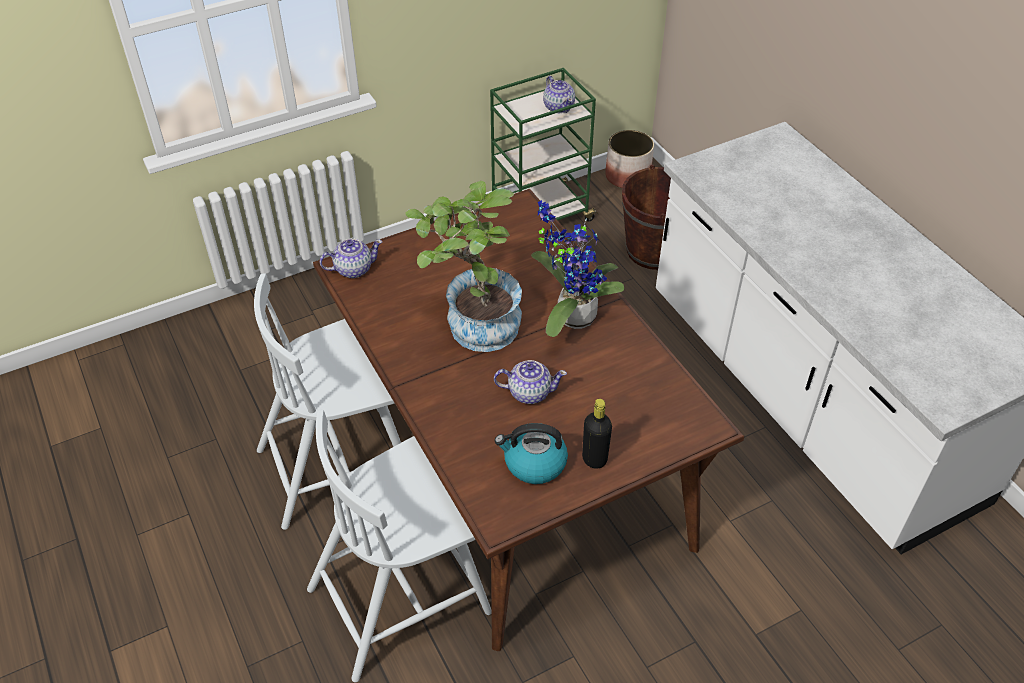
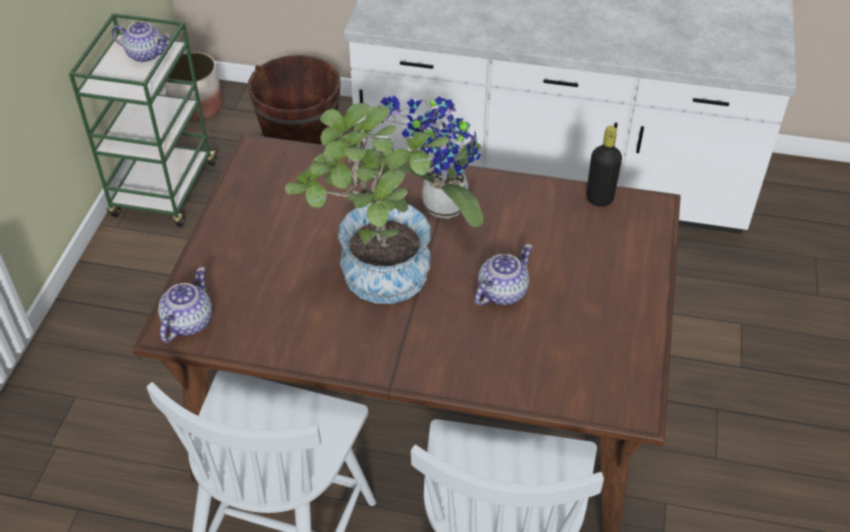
camera: 50 degrees left, 0 degrees up
(534, 463) = (589, 341): kettle -> none
(594, 459) = (622, 298): black bottle -> black bottle (599, 199)

